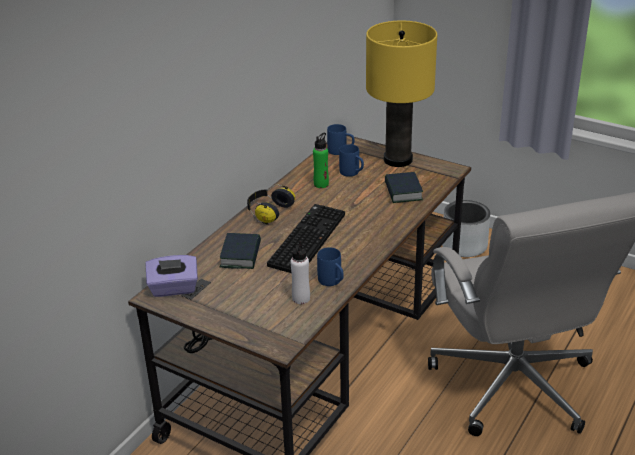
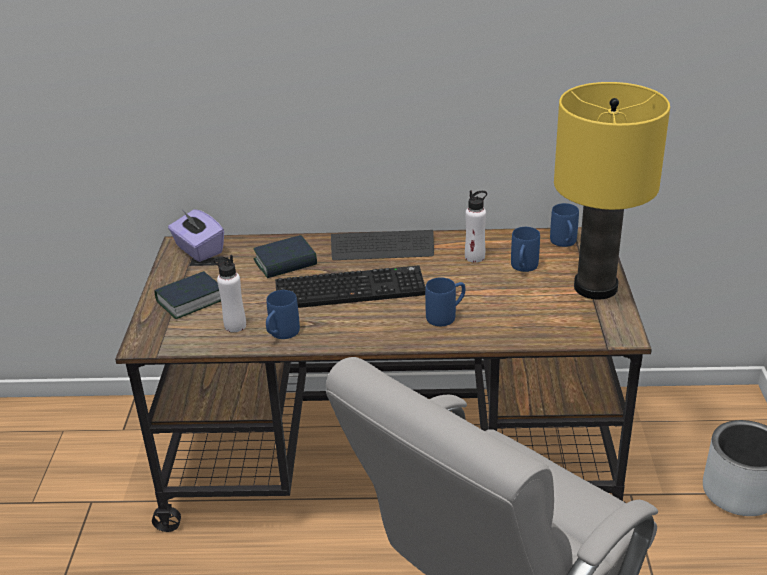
camera: 60 degrees right, 0 degrees up
(268, 212) = (382, 247): headphones -> keyboard
(321, 184) = (475, 257): green bottle -> white bottle
(375, 215) = (446, 315): none -> blue mug
(403, 192) = (521, 316): book -> book (190, 300)

